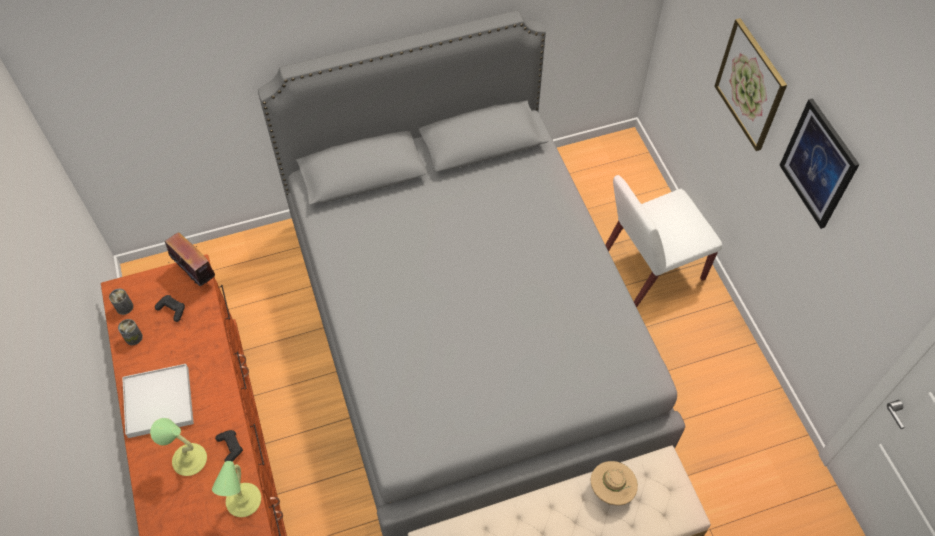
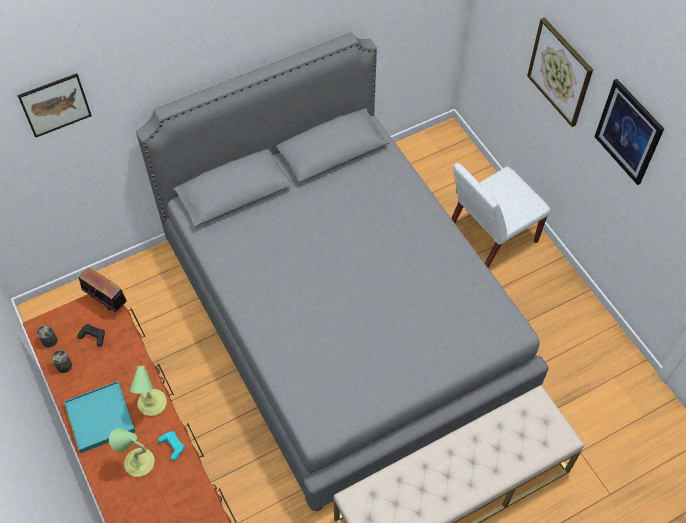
camera: 10 degrees left, 0 degrees up
(159, 402) = (100, 418): white tray -> turquoise tray
(164, 45) = (55, 105): none -> picture
(230, 447) = (172, 446): black game controller -> turquoise game controller
(243, 502) = (194, 490): table lamp -> table lamp (151, 404)
(611, 489) = (498, 429): beige hat -> none

